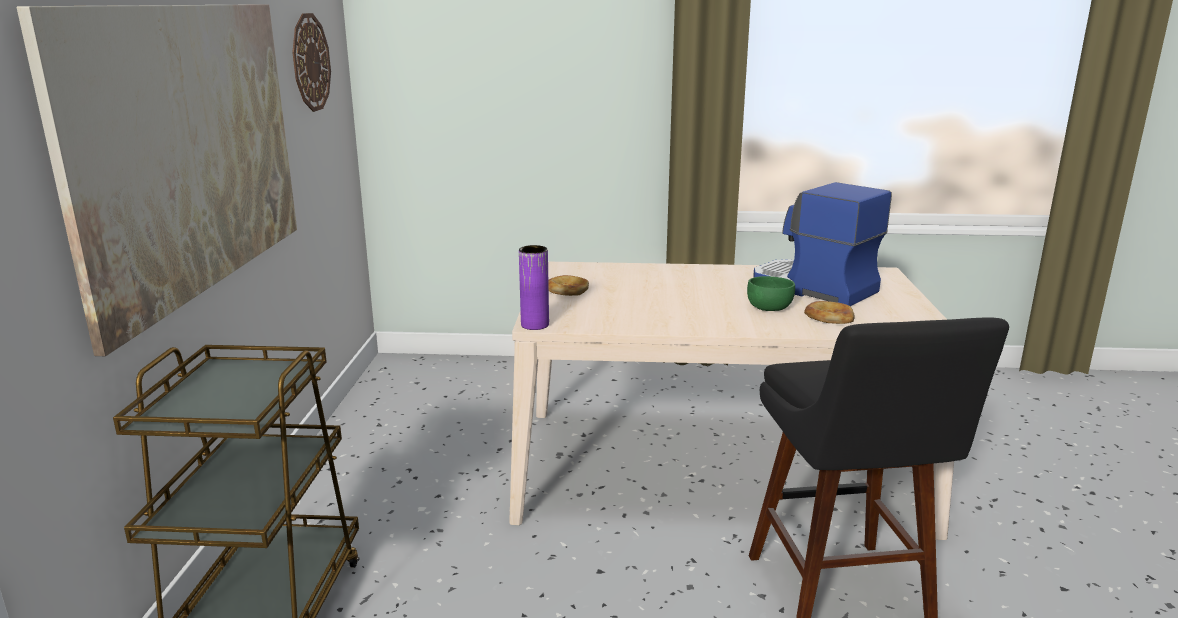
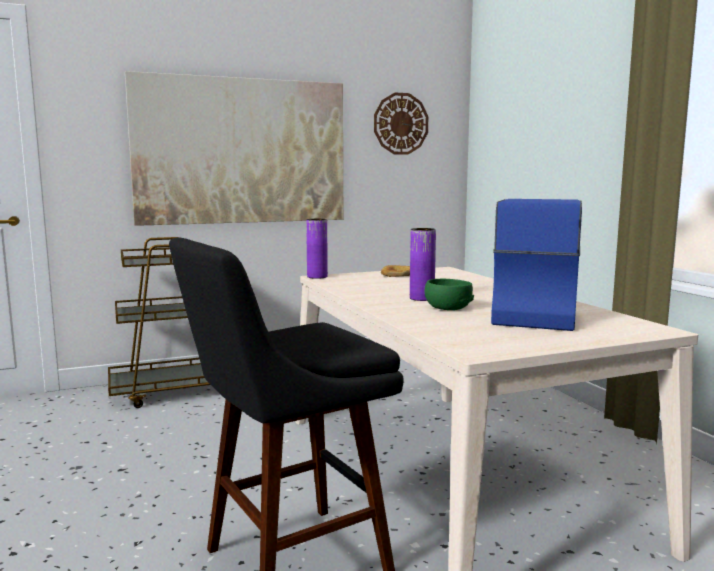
camera: 65 degrees right, 10 degrees down
(717, 307) = (422, 298): none -> purple vase
(829, 316) = (455, 322): bread -> none

